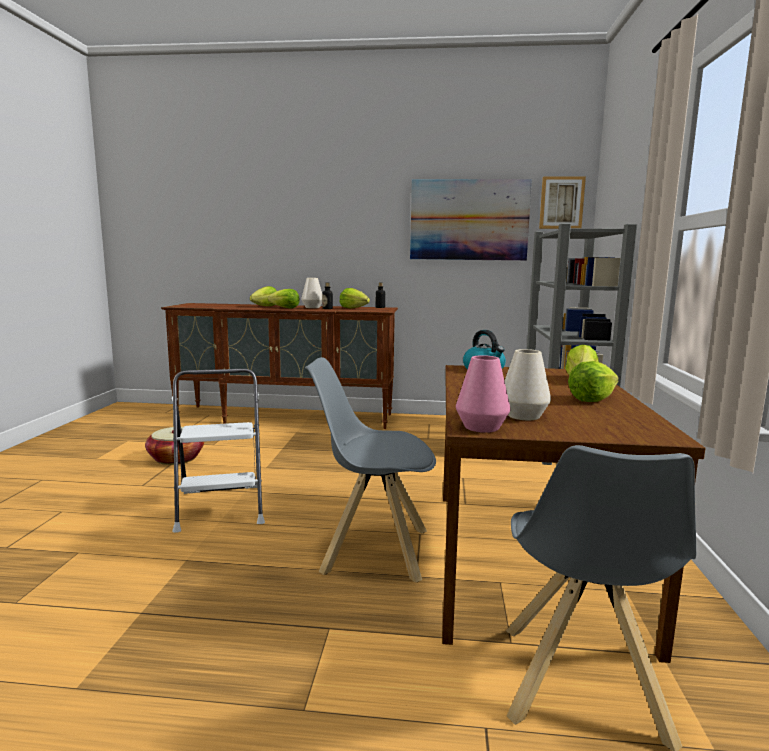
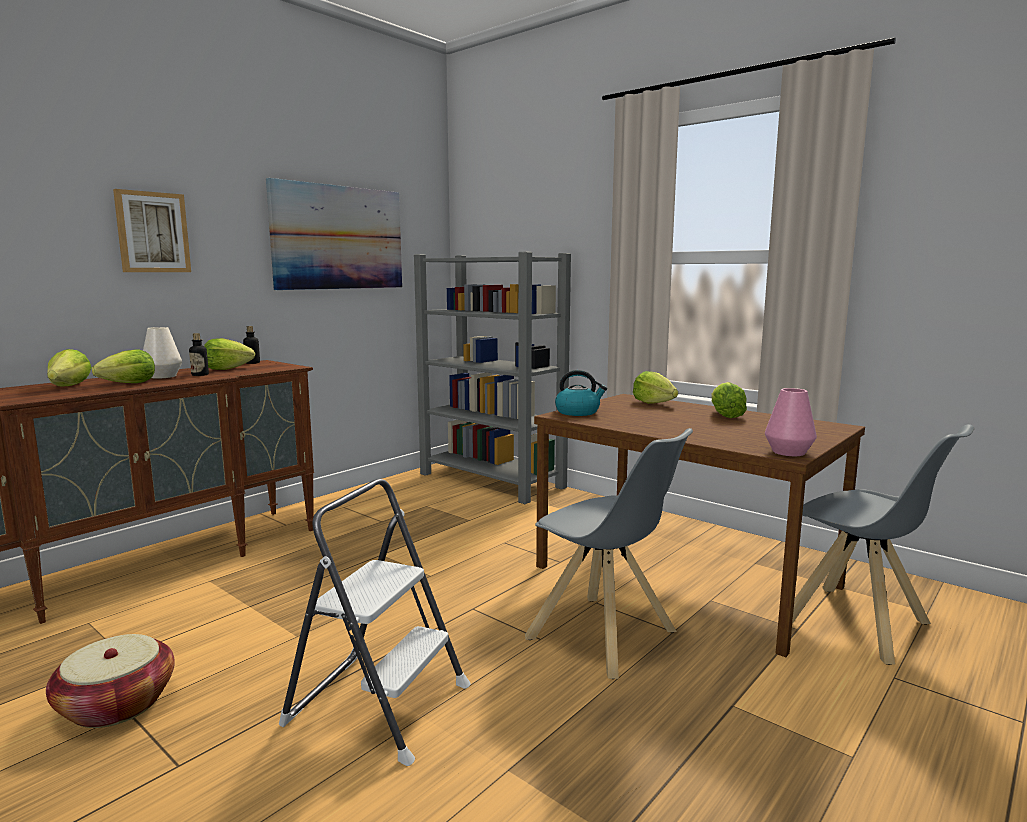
camera: 55 degrees left, 0 degrees up
(372, 550) = (604, 636): grey chair -> grey chair turned 90 degrees counterclockwise
(523, 416) = (761, 437): white vase -> none
(561, 203) = (424, 222): picture -> picture (152, 232)

